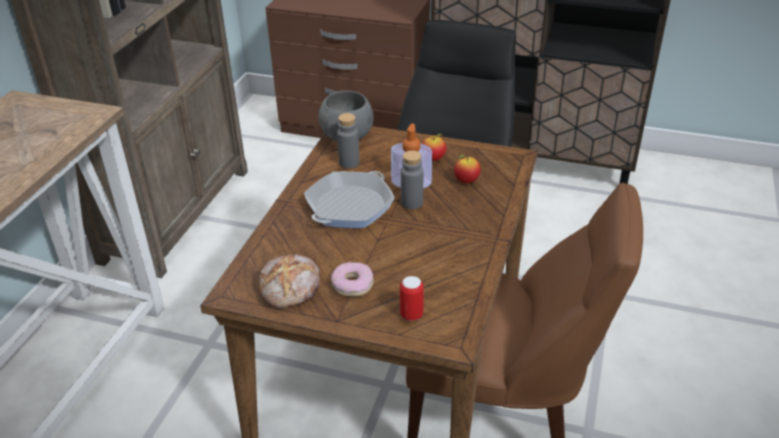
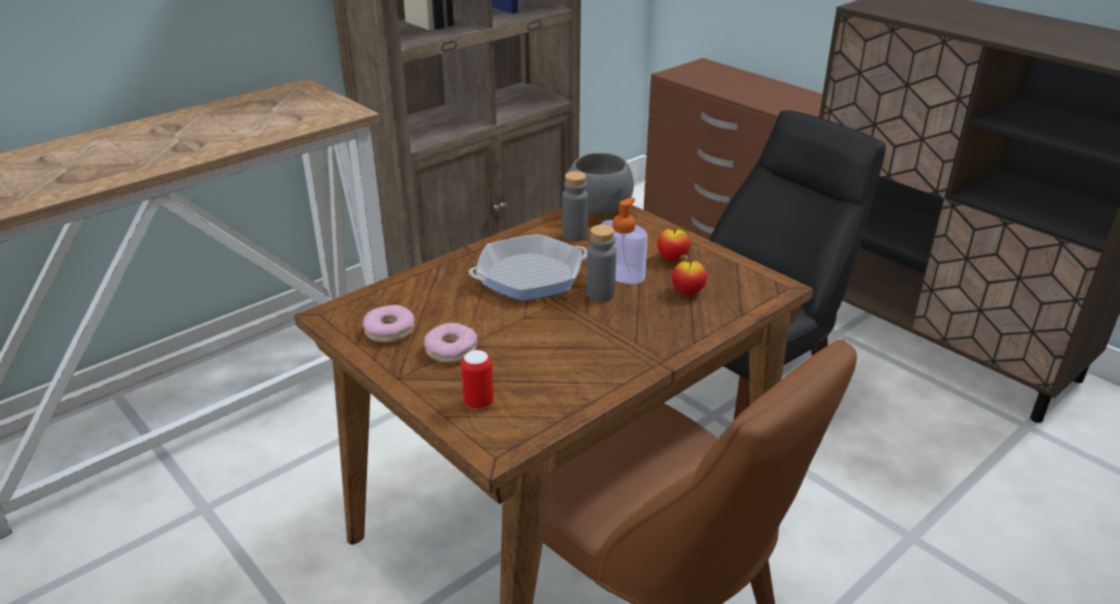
camera: 30 degrees right, 5 degrees down
(291, 288) = (389, 331): bread -> donut

